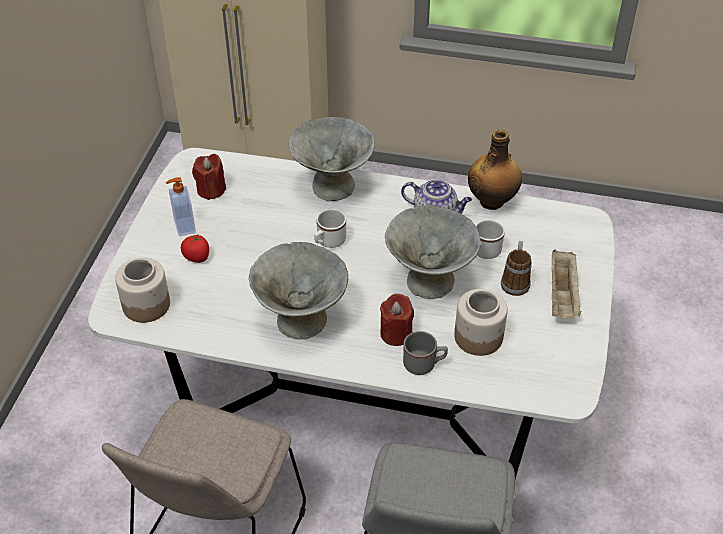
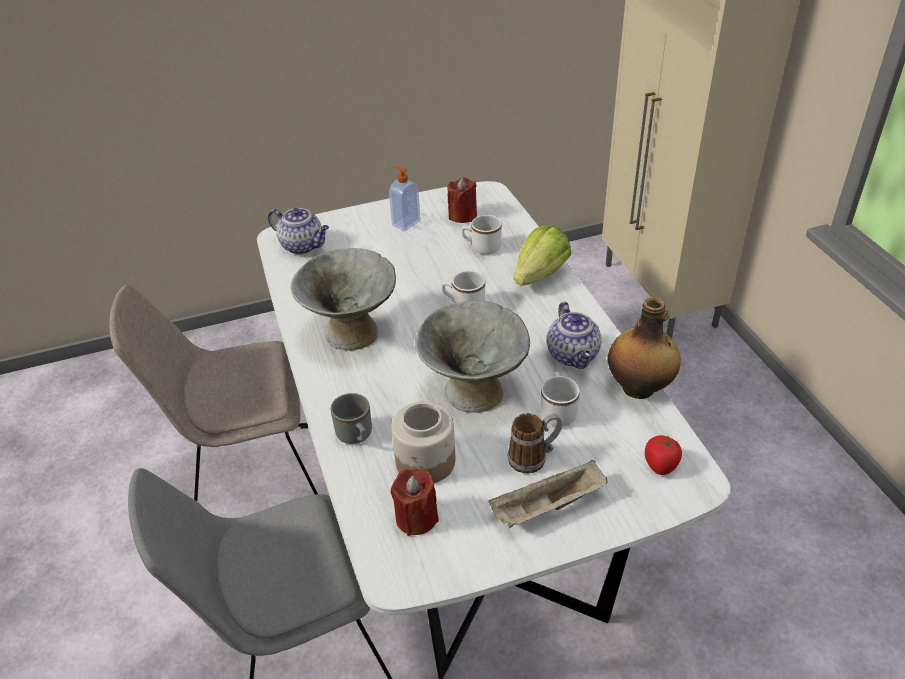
camera: 60 degrees right, 5 degrees down
(146, 304) = (303, 246): jar -> teapot
(197, 257) = (377, 245): tomato -> tomato (660, 465)
(266, 199) = (481, 247): none -> white mug
(333, 186) = (540, 275): grey bowl -> lettuce
(396, 333) = (382, 399): red candle -> red candle (416, 518)

